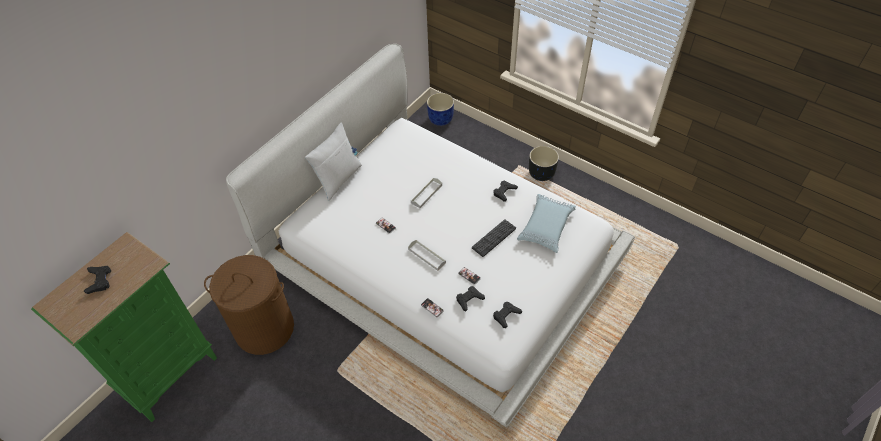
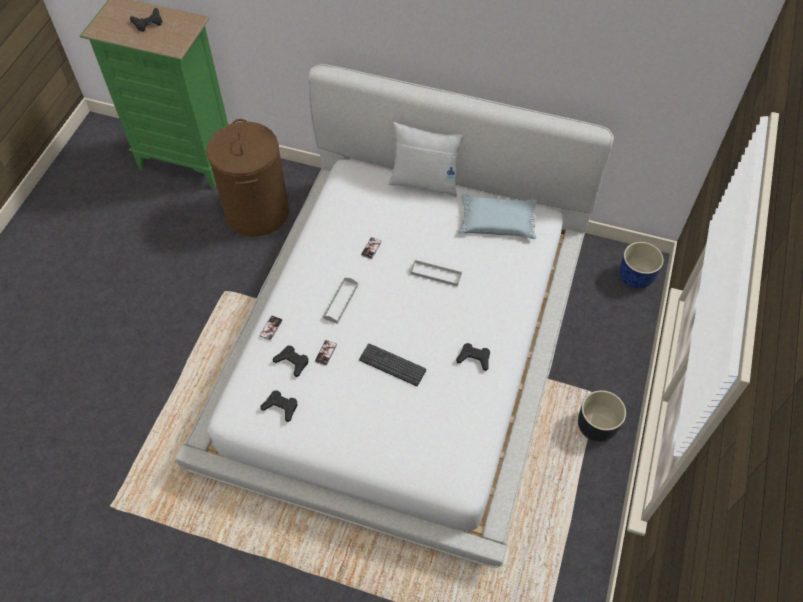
camera: 70 degrees right, 5 degrees up
(546, 225) = (436, 421): blue pillow -> blue pillow (497, 220)

